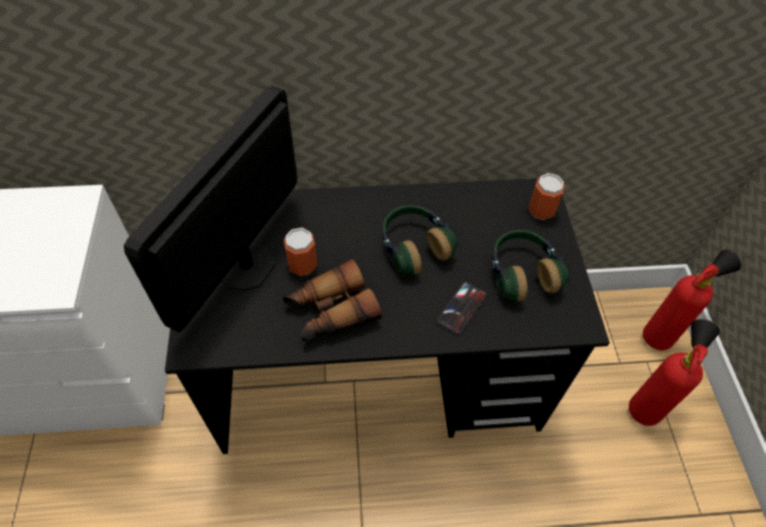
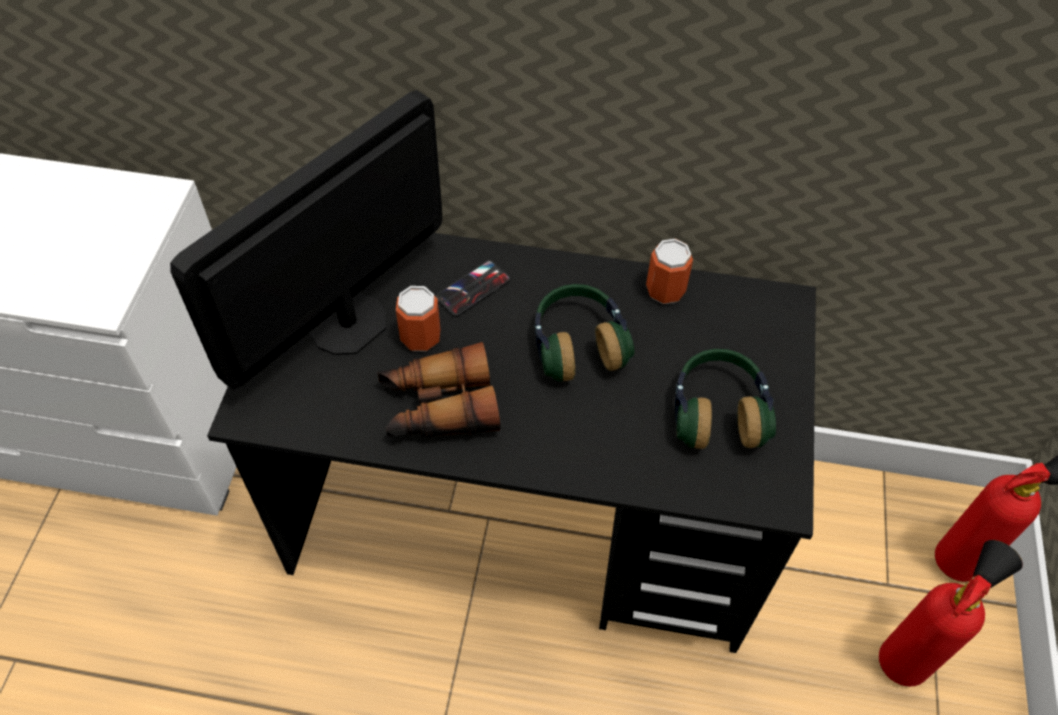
camera: 15 degrees right, 0 degrees up
(462, 308) = (617, 441): phone -> phone (473, 289)
(541, 210) = (776, 329): can -> can (665, 290)

